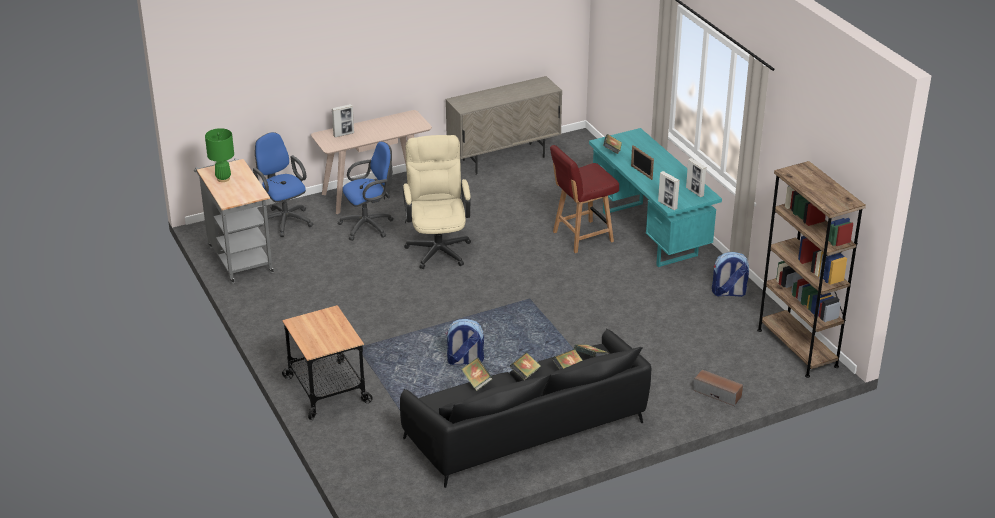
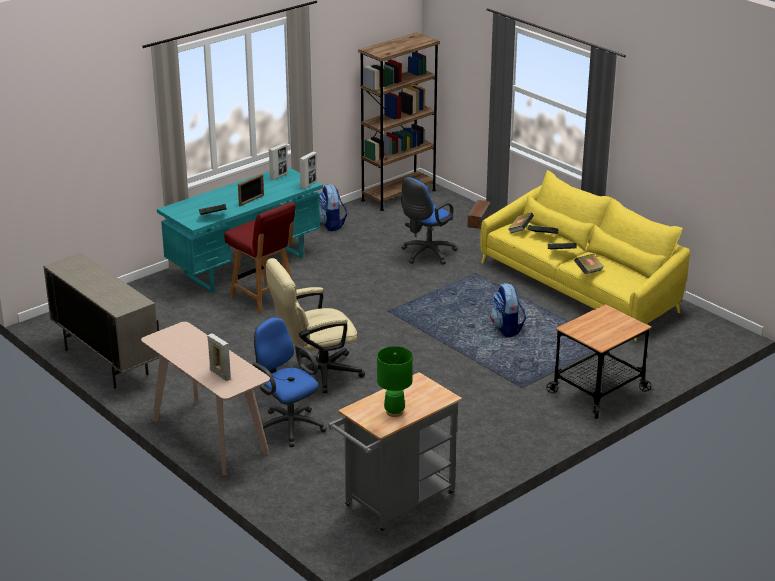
camera: 105 degrees left, 5 degrees down
(284, 220) = (297, 489): blue office chair -> blue office chair (426, 254)
(528, 430) = (581, 287): black sofa -> yellow sofa

